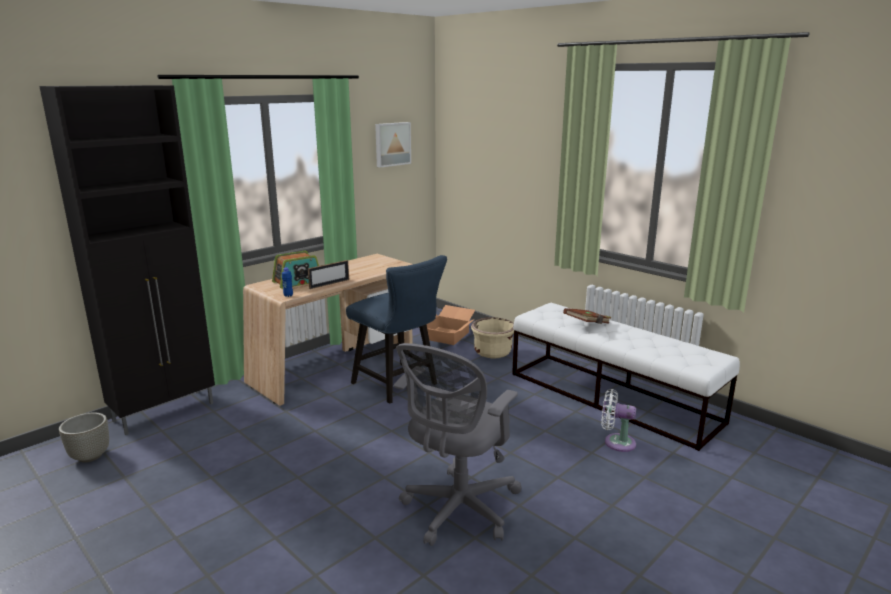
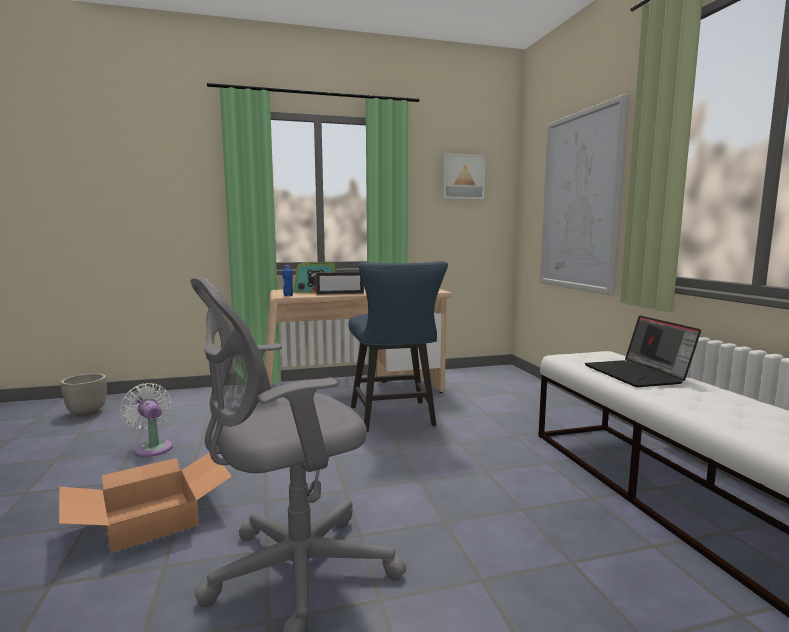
camera: 30 degrees right, 10 degrees down
(166, 411) = (181, 395): black cabinet -> none
(445, 335) = (495, 387): cardboard box -> cardboard box (152, 518)
(492, 352) = (535, 411): beige planter -> none
(508, 177) = (580, 202): none -> picture
(587, 325) = (638, 374): brown book -> laptop
(616, 442) = (630, 560): white fan -> white fan (152, 447)

